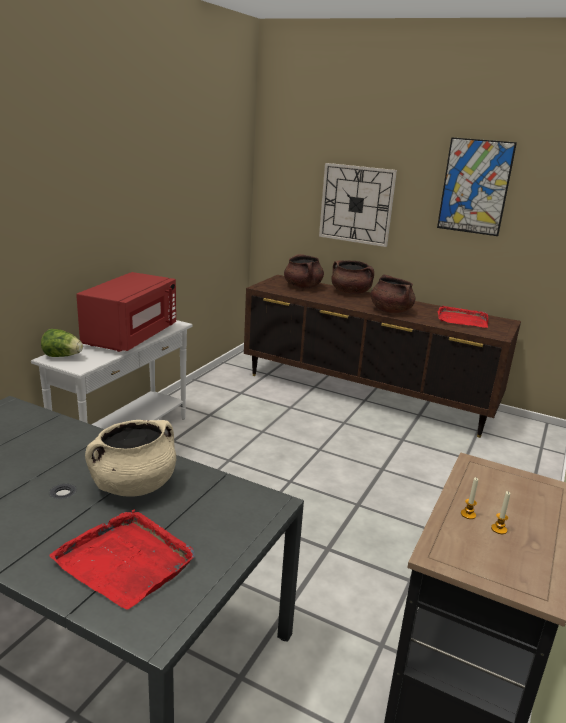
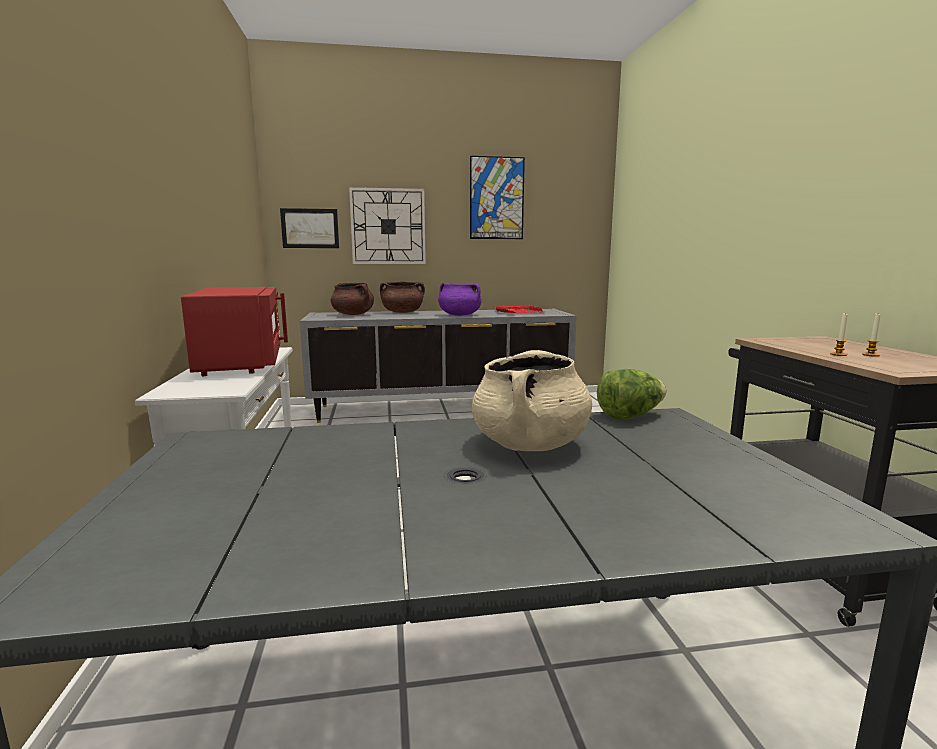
camera: 35 degrees left, 10 degrees down
(62, 356) = (181, 388): lettuce -> lettuce (630, 416)
(126, 561) = (683, 492): red tray -> none
(288, 198) = (310, 228): none -> picture
(366, 394) = (441, 408): brown cabinet -> grey cabinet
(390, 311) = (459, 315): brown cooking pot -> purple cooking pot

